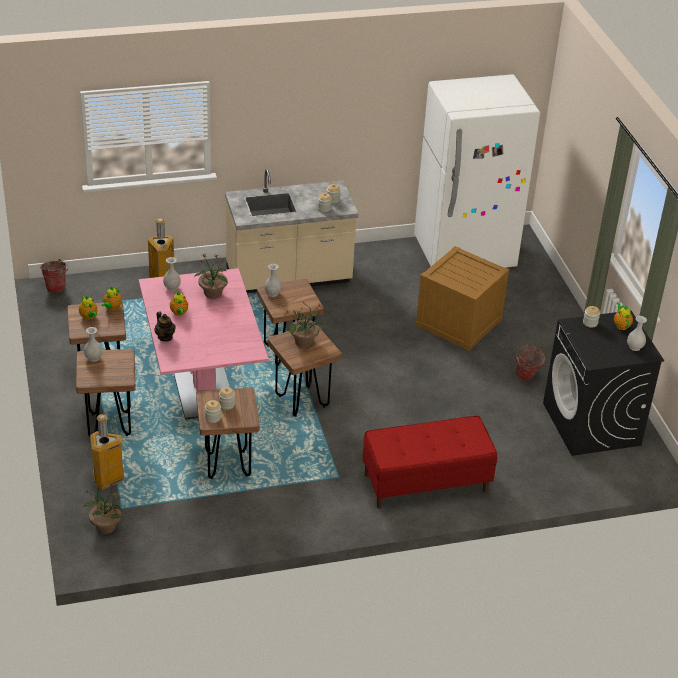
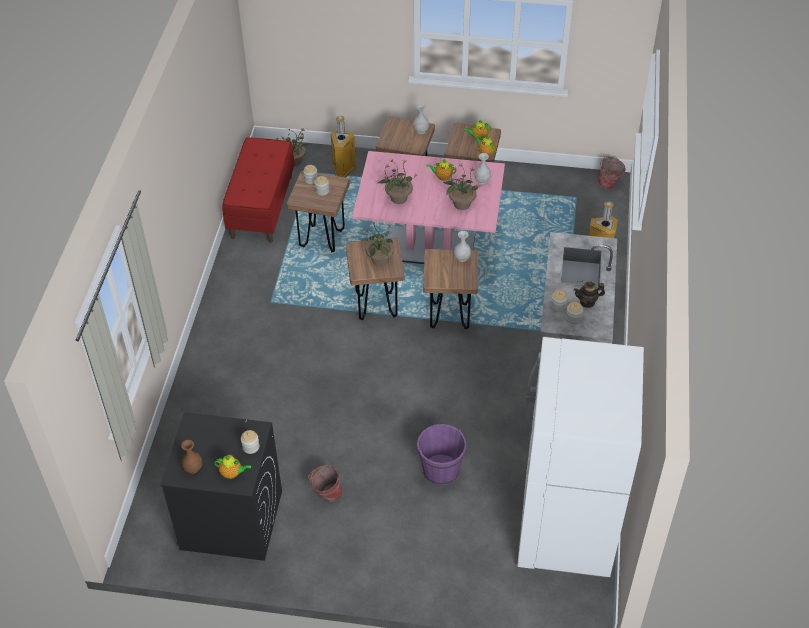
camera: 115 degrees right, 10 degrees up
(165, 337) = (412, 162): teapot -> teapot (587, 302)
(226, 334) = (398, 198): none -> potted plant
(426, 483) = (230, 357): red bench -> red bench (261, 207)
(458, 322) = (441, 470): crate -> purple bucket
(635, 347) = (193, 468): white vase -> brown vase

